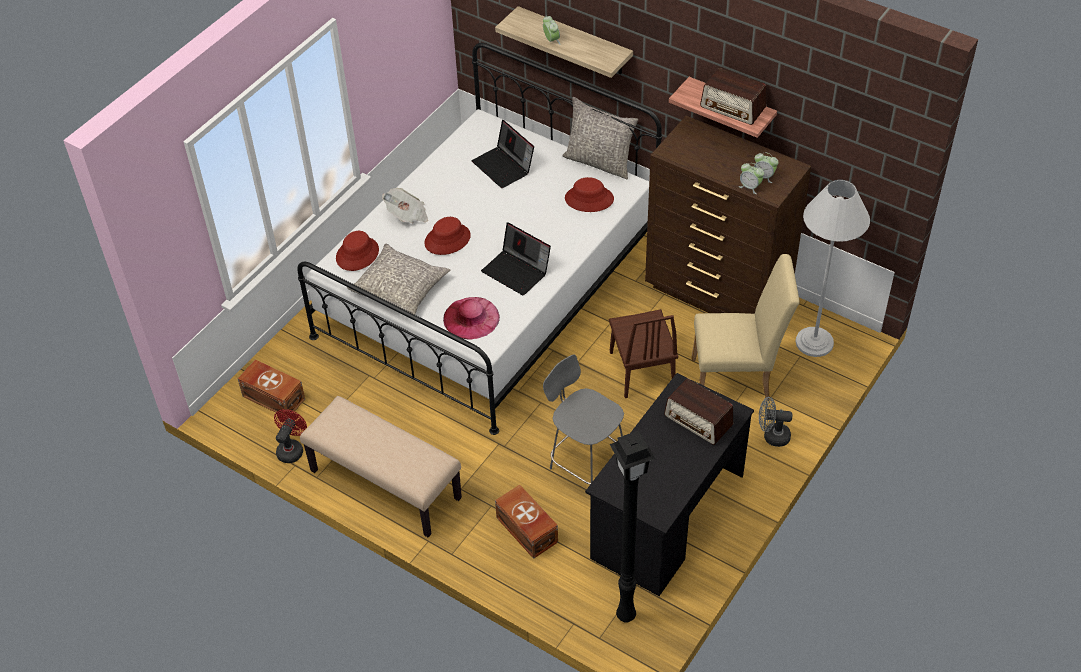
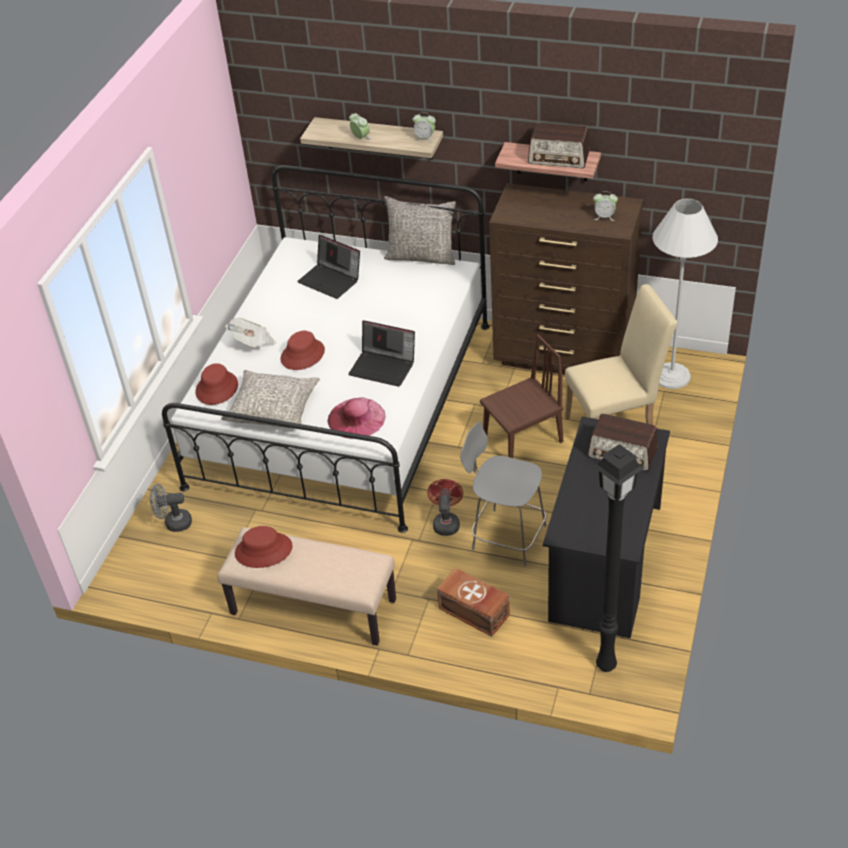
camera: 15 degrees left, 5 degrees down
(273, 396) = (164, 553): brown storage box -> none
(291, 449) = (202, 598): red fan -> red fan (446, 522)
(589, 199) = (426, 289): red hat -> red hat (263, 550)
(642, 370) = (522, 438): brown chair -> brown chair turned 90 degrees counterclockwise
(750, 187) = (596, 228): alarm clock -> alarm clock (425, 138)
(772, 436) = (670, 466): grey fan -> grey fan (174, 523)

